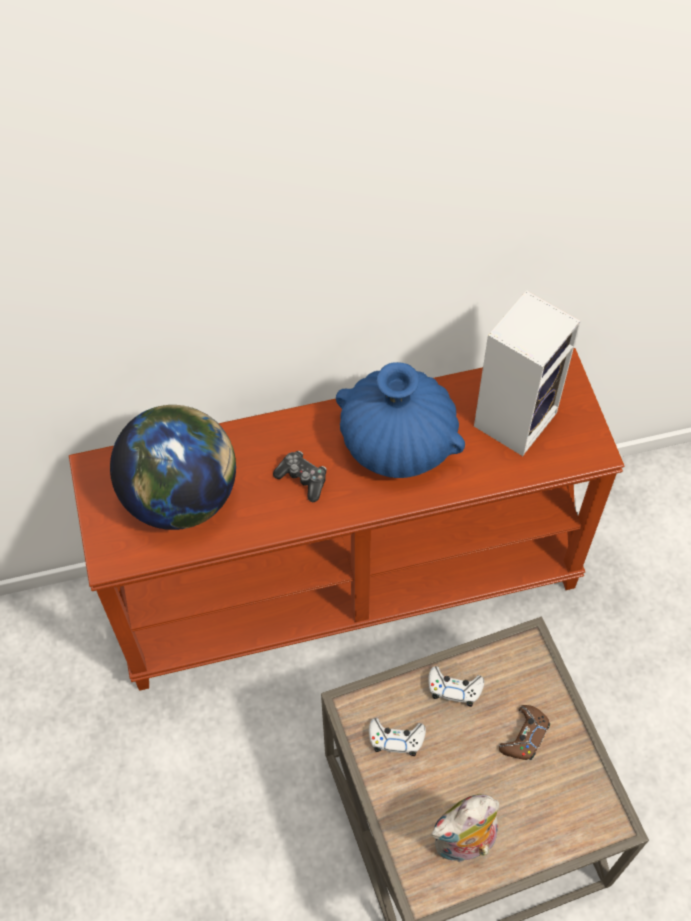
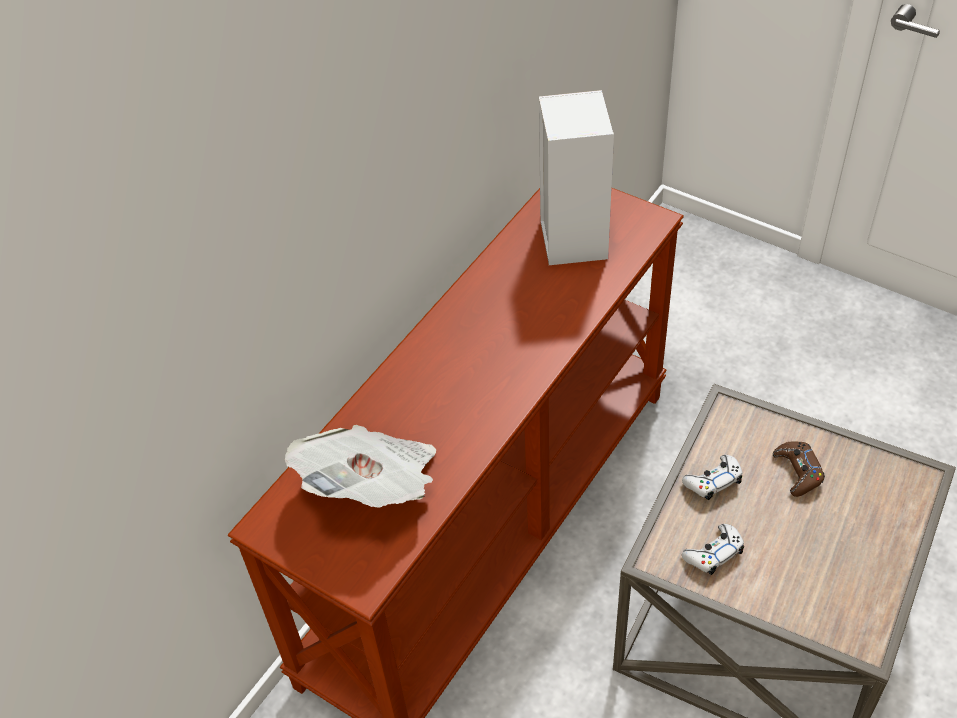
camera: 40 degrees left, 10 degrees down
(181, 496) = (372, 486): globe -> newspaper
(303, 479) = (460, 396): game controller -> none
(397, 444) = (506, 318): blue vase -> none
(464, 844) = (847, 582): plush toy -> none

